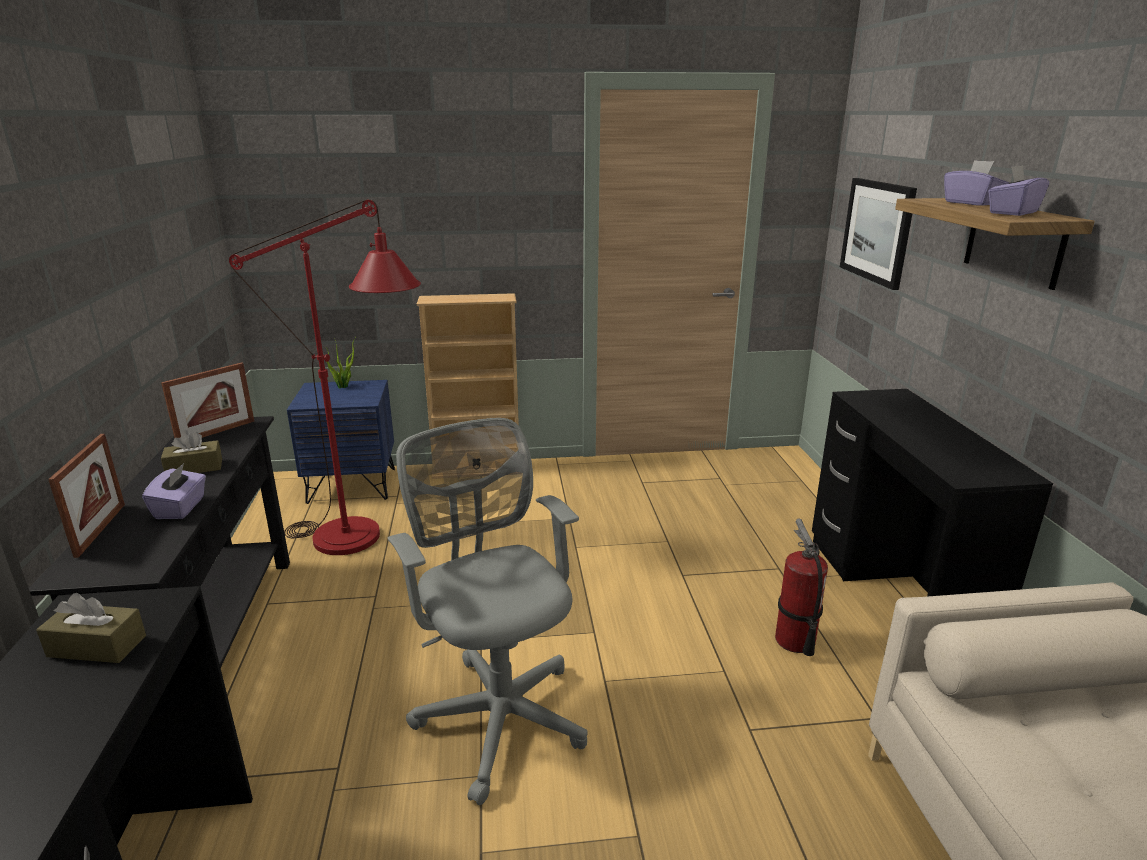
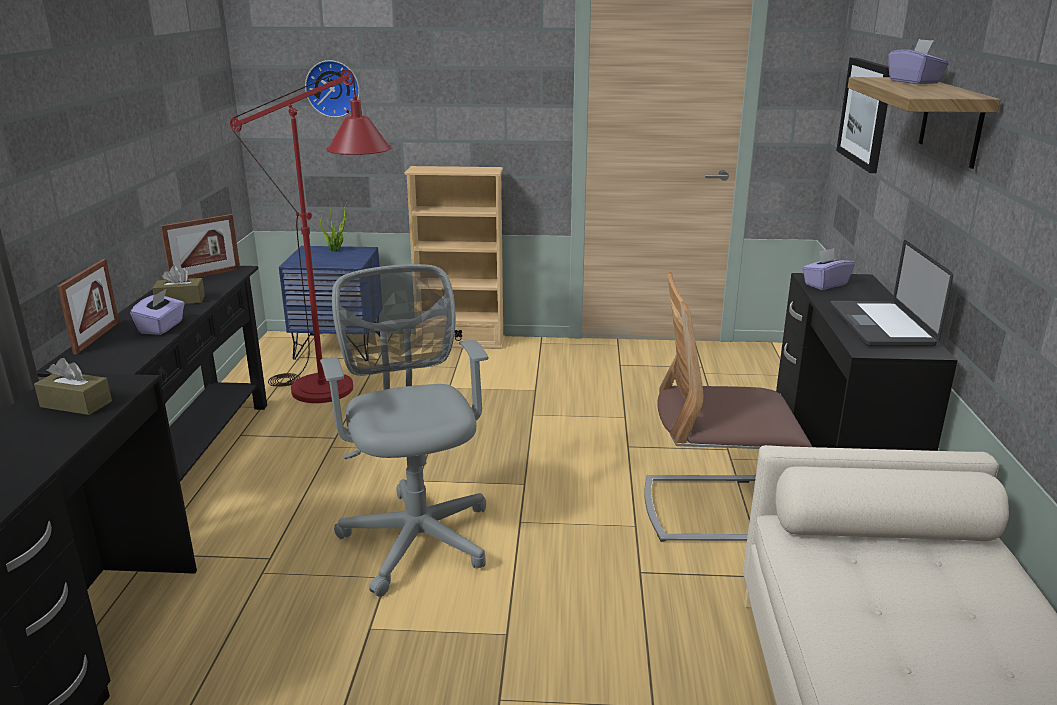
camera: 10 degrees right, 0 degrees up
(333, 218) = (333, 88): none -> wall clock
(794, 641) = (715, 509): fire extinguisher -> chair
(955, 447) = (880, 325): none -> laptop
(1012, 213) = (932, 91): purple tissue box -> purple tissue box (825, 284)

